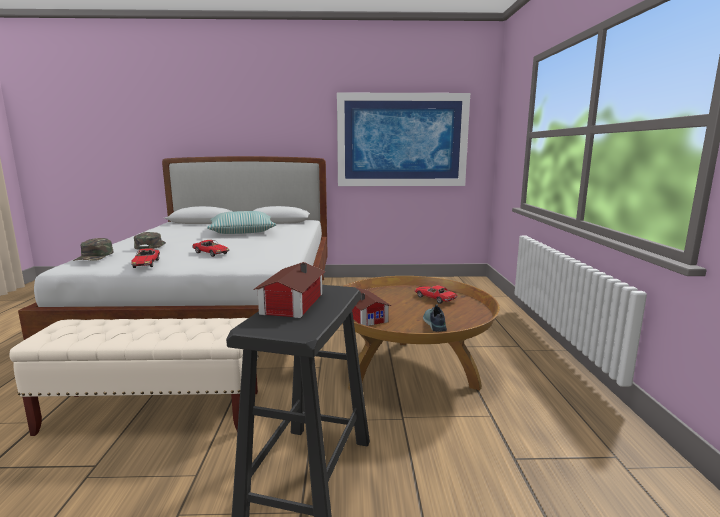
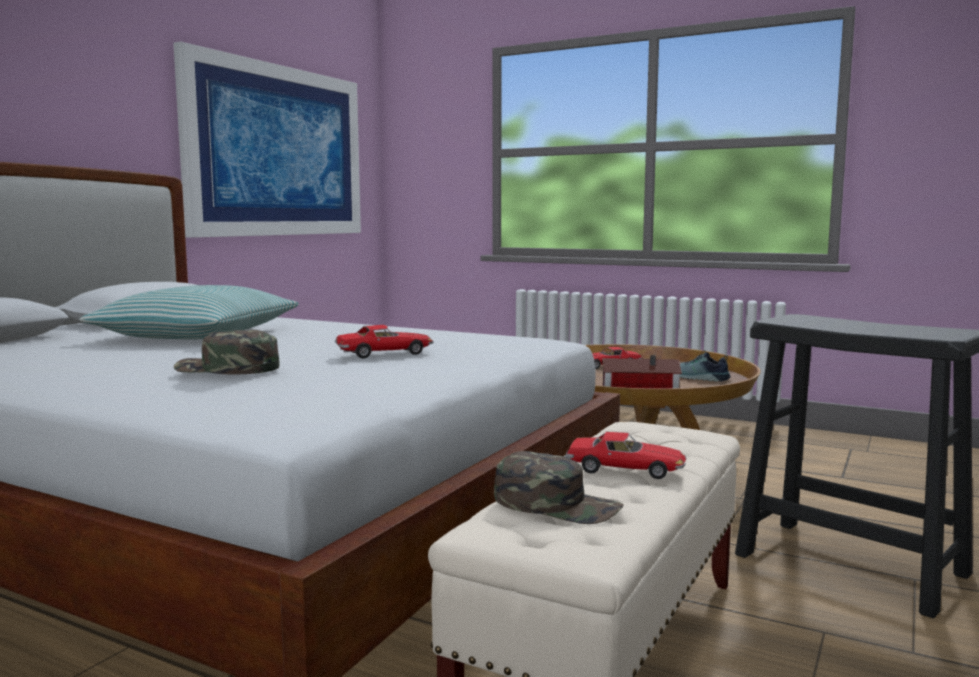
camera: 60 degrees left, 5 degrees down
(94, 256) = (252, 399): green cap -> green cap (557, 504)
(146, 264) = (407, 380): toy car -> toy car (625, 469)
(290, 304) = (853, 327): toy house -> none

